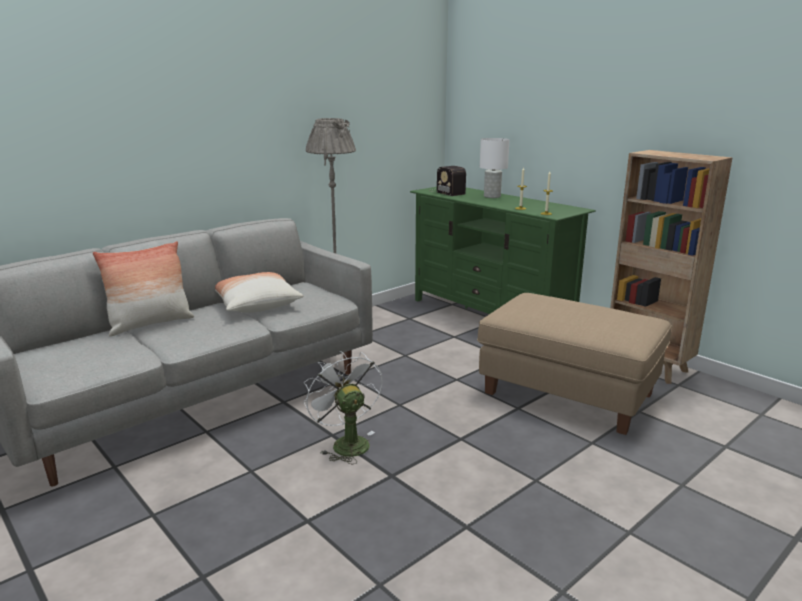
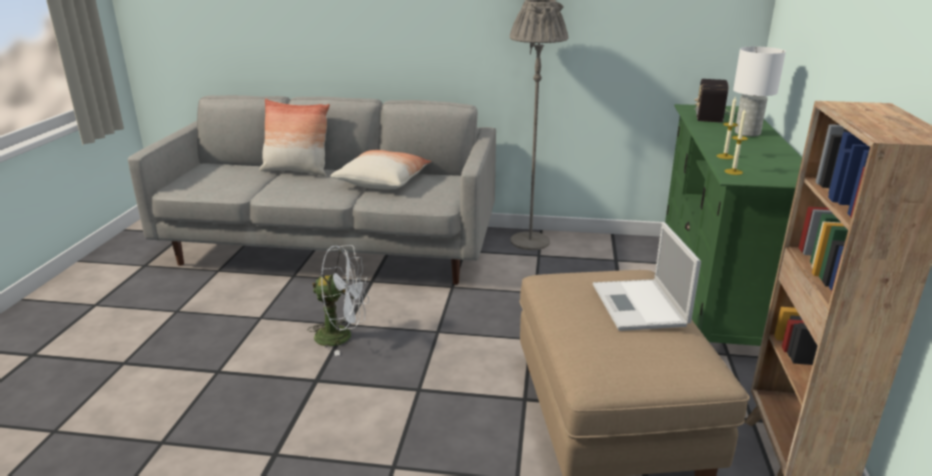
camera: 50 degrees right, 5 degrees up
(346, 443) = (342, 336): white fan -> white fan turned 75 degrees clockwise
(574, 305) = (640, 306): none -> laptop

